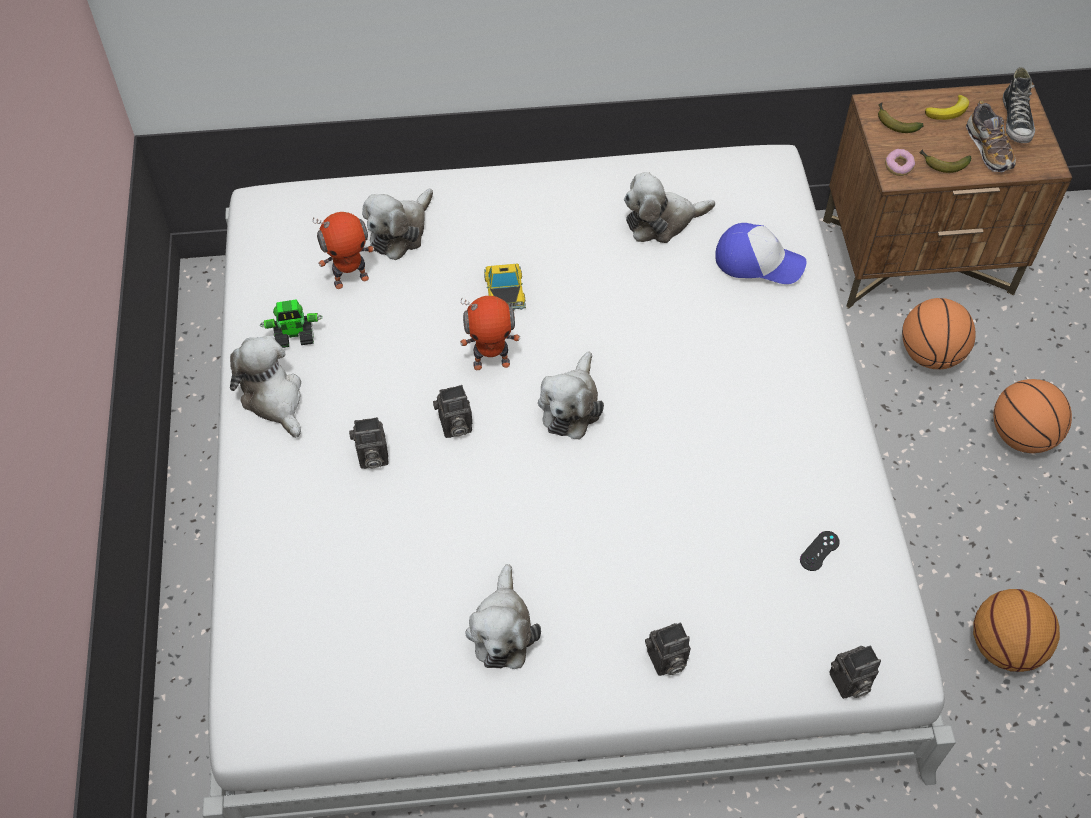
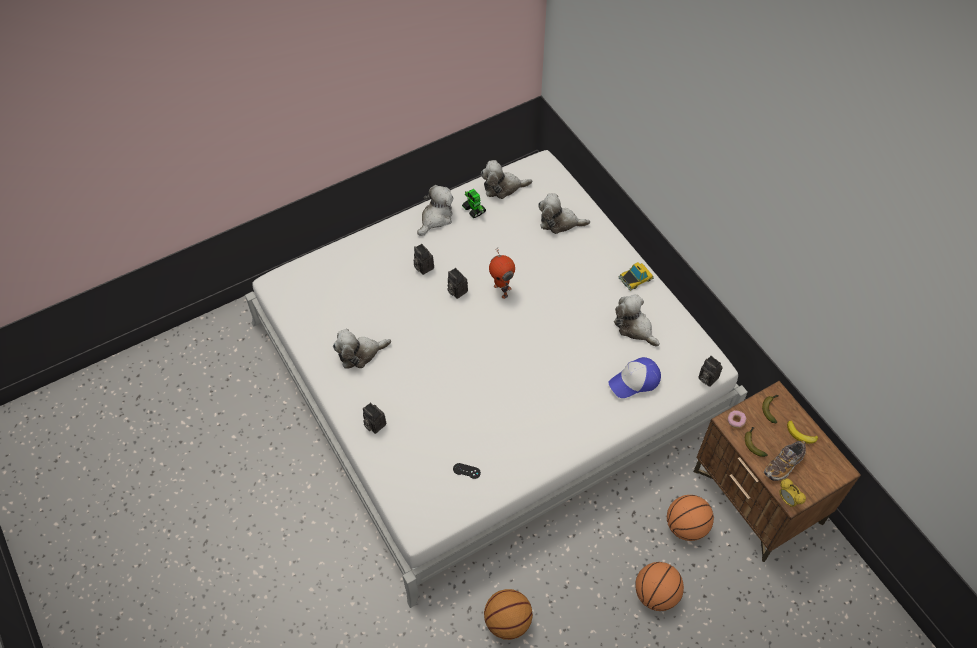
camera: 65 degrees right, 0 degrees up
(350, 279) = (519, 216): toy robot -> none
(504, 290) = (548, 278): toy car -> toy car (635, 278)
(571, 405) = (494, 333): plush toy -> plush toy (503, 187)
(758, 261) = (635, 381): cap -> cap turned 75 degrees clockwise
(848, 684) = (397, 507): camera -> camera (706, 378)
(1016, 121) = (818, 474): shoe -> none
(1044, 169) = (787, 500): none -> alarm clock

